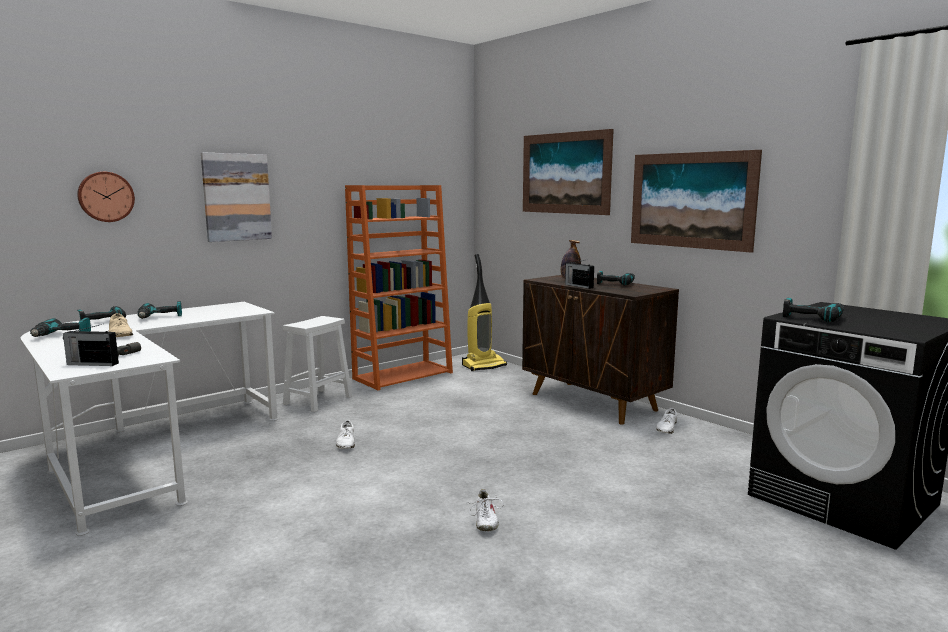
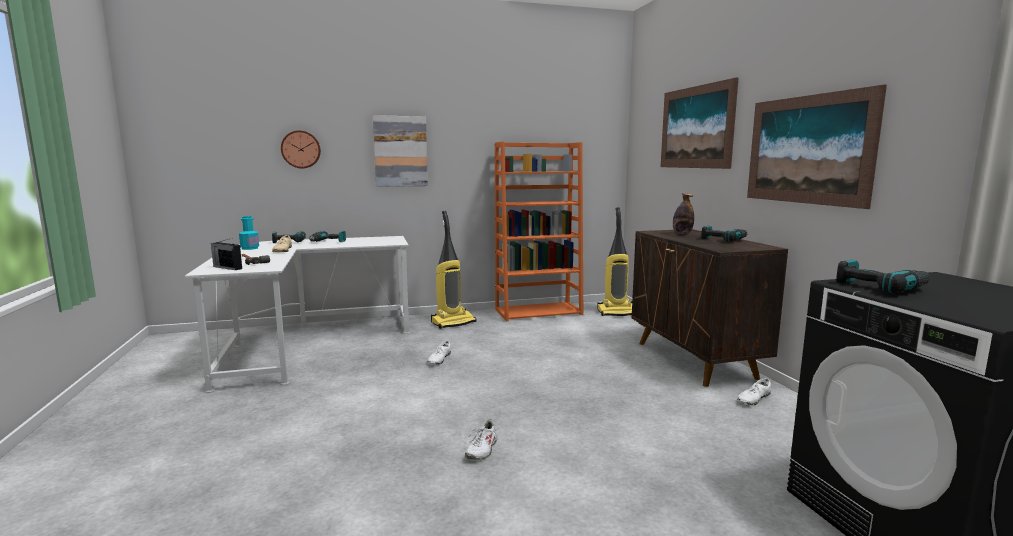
camera: 25 degrees right, 0 degrees up
(62, 335) = (250, 248): power drill -> turquoise bottle
(318, 400) = (453, 322): white stool -> vacuum cleaner
(578, 286) = (678, 239): radio -> none

